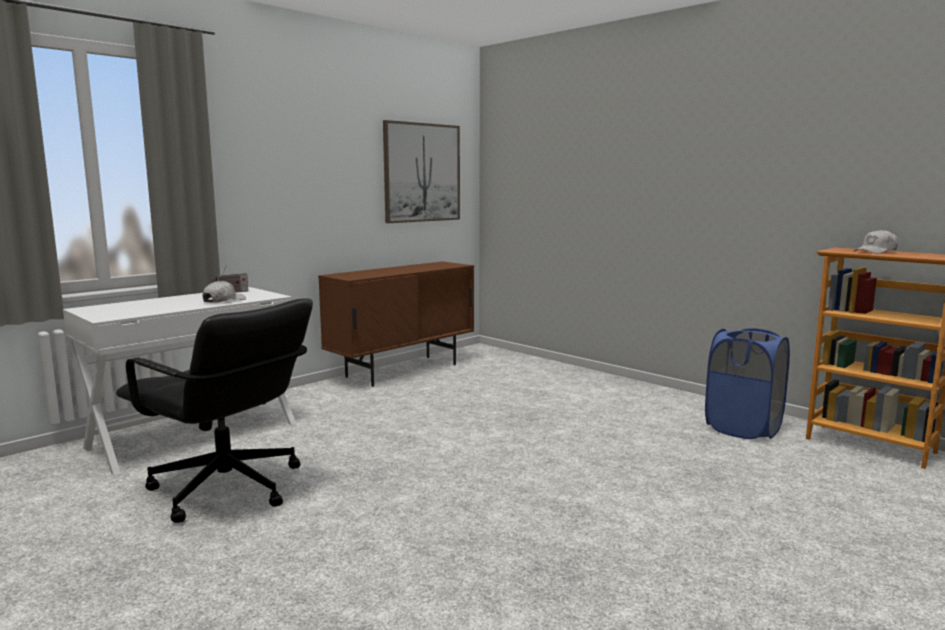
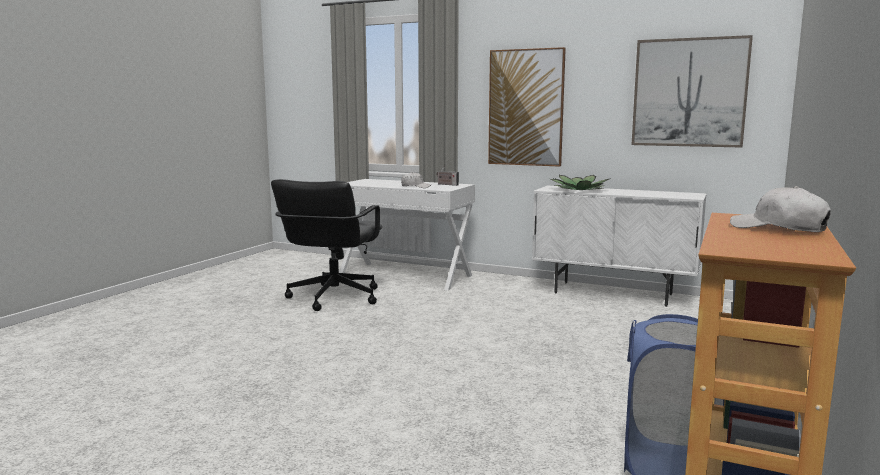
camera: 70 degrees right, 0 degrees up
(284, 187) = (526, 108): none -> picture
(372, 273) = (579, 190): none -> potted plant
(402, 371) = (613, 294): brown cabinet -> white cabinet

